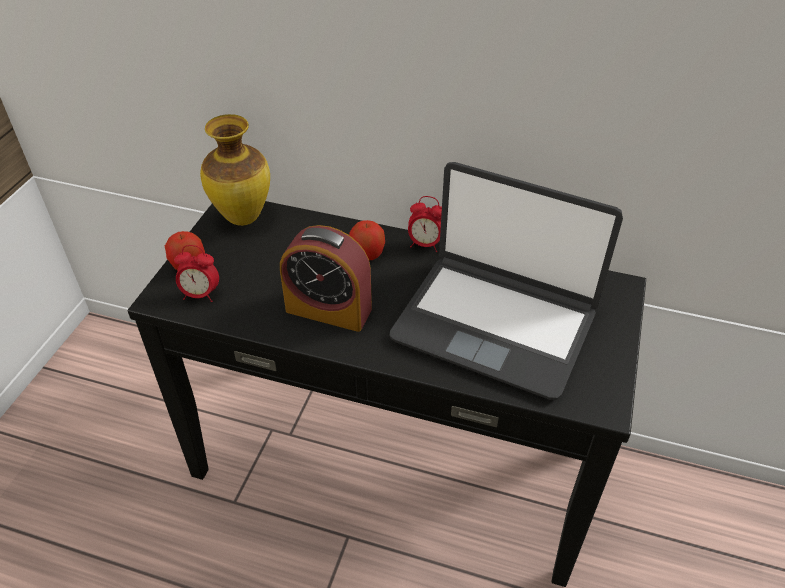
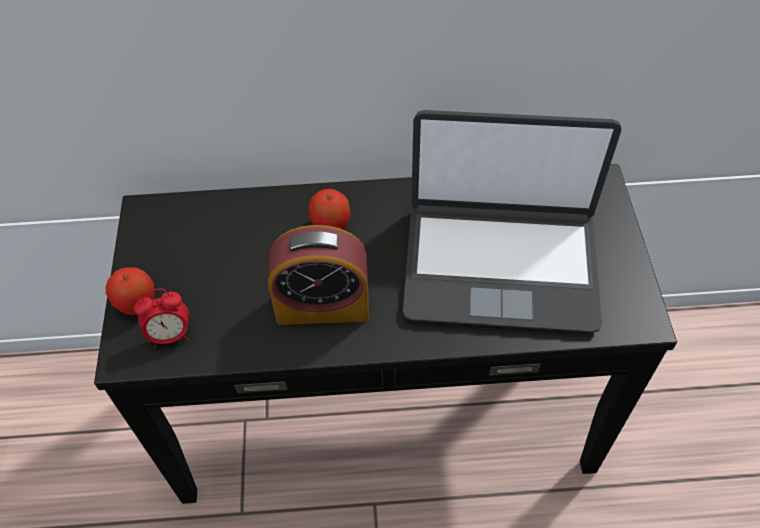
camera: 20 degrees left, 10 degrees up
(244, 217) = (168, 220): vase -> none
(425, 244) = (386, 193): alarm clock -> none

